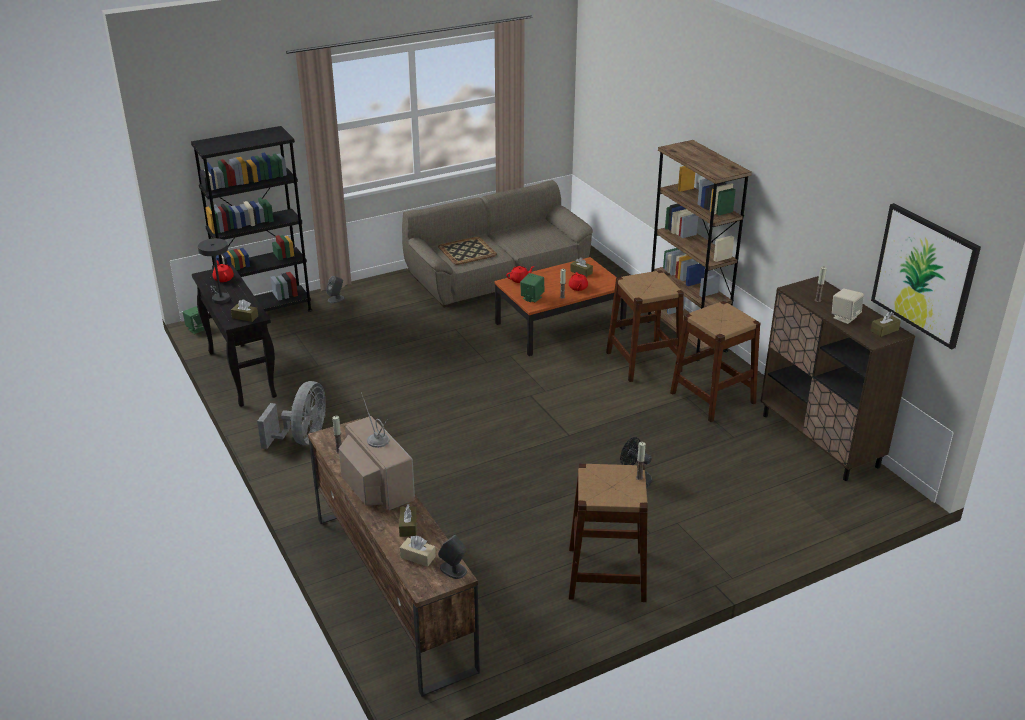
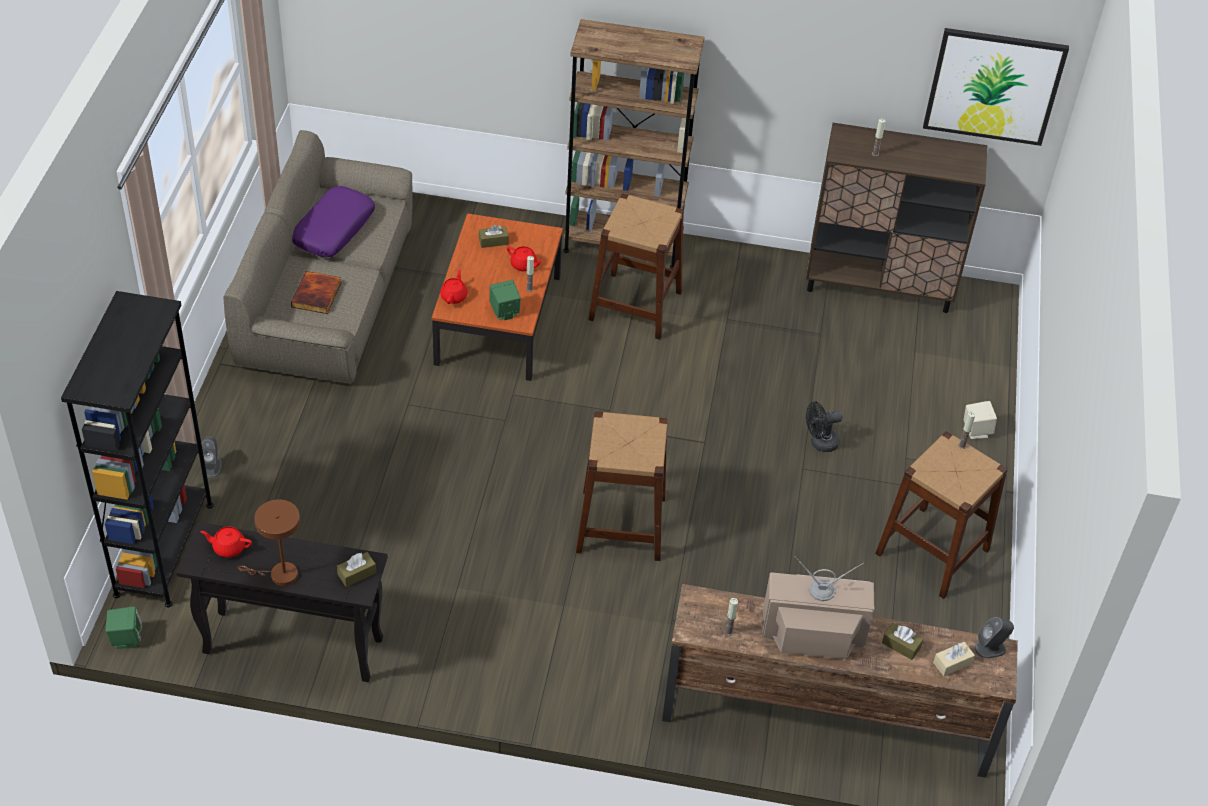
camera: 55 degrees left, 15 degrees up
(219, 298) = (279, 575): grey table lamp -> brown table lamp
(302, 439) = (497, 658): grey fan -> none
(467, 251) = (317, 295): tray -> book
(521, 235) = (333, 229): none -> purple pillow
(712, 398) = (747, 302): brown stool -> brown stool (621, 524)
(844, 317) = (920, 160): beige speaker -> beige speaker (976, 431)
(884, 330) = (962, 155): brown tissue box -> none

